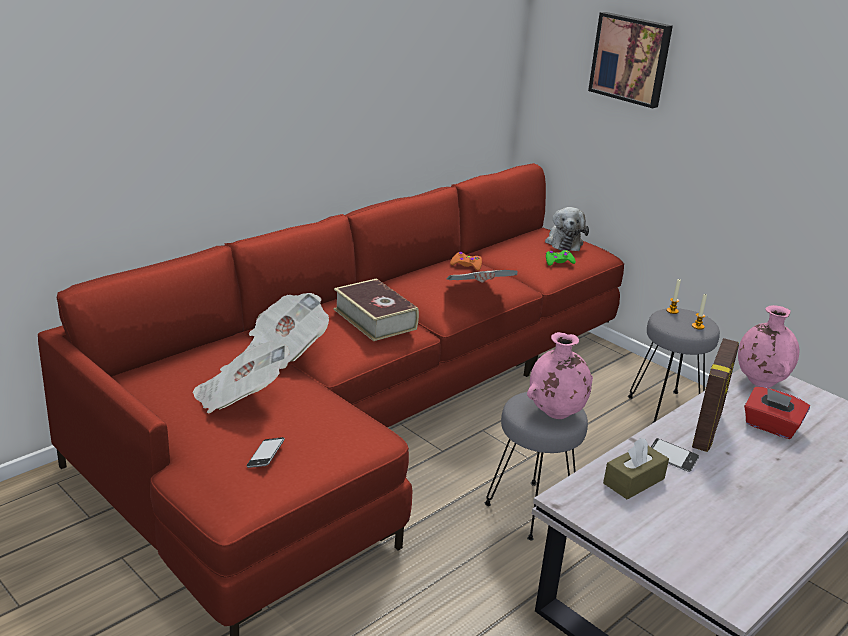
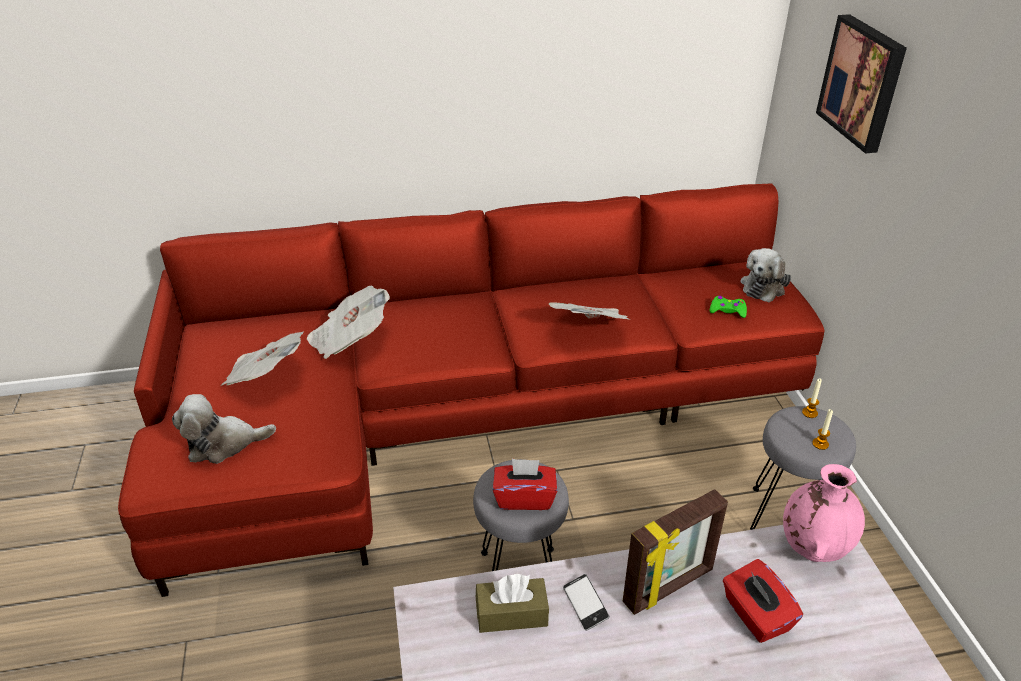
camera: 35 degrees right, 10 degrees up
(265, 456) = (223, 444): phone -> plush toy
(375, 319) = (459, 328): book -> none
(466, 265) = (616, 289): orange game controller -> none
(555, 414) = (524, 498): pink vase -> red tissue box

